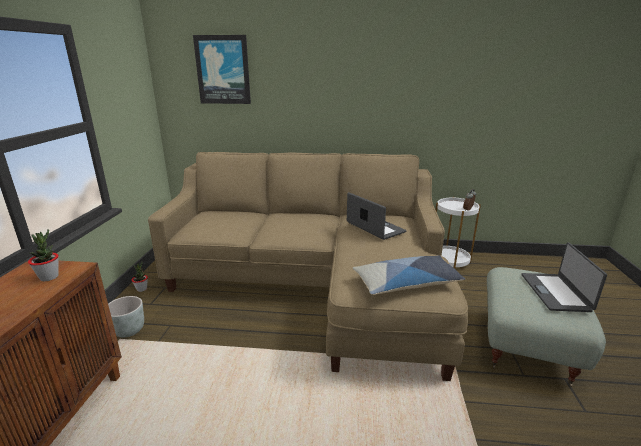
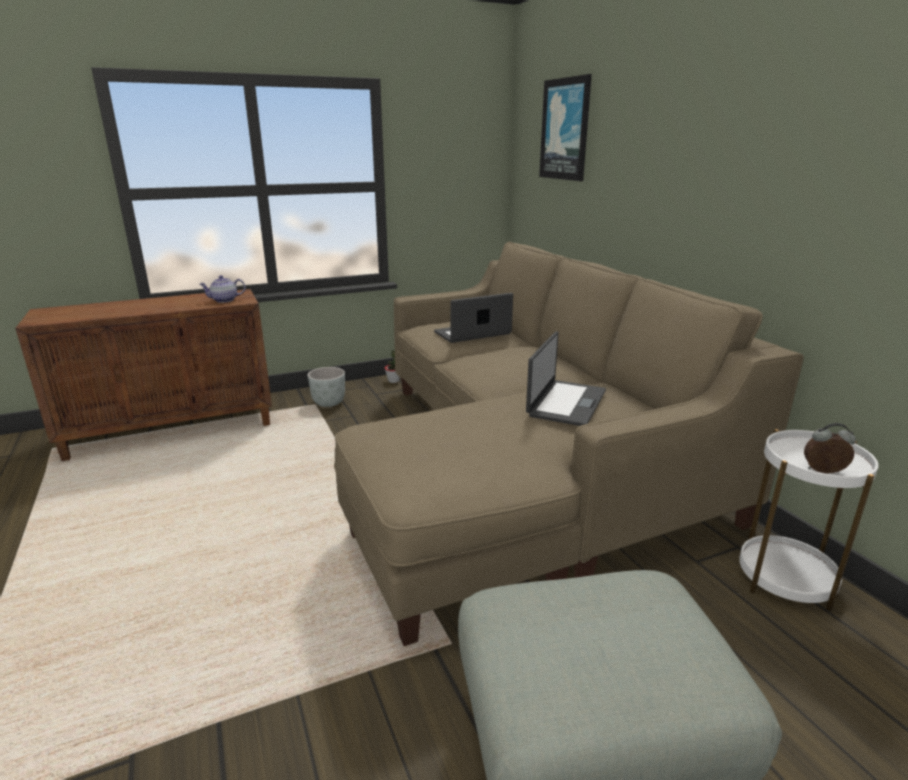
camera: 60 degrees right, 0 degrees up
(49, 277) = (224, 300): potted plant -> teapot
(407, 283) = (412, 459): pillow -> none
(556, 292) = (622, 658): laptop -> laptop (473, 333)

